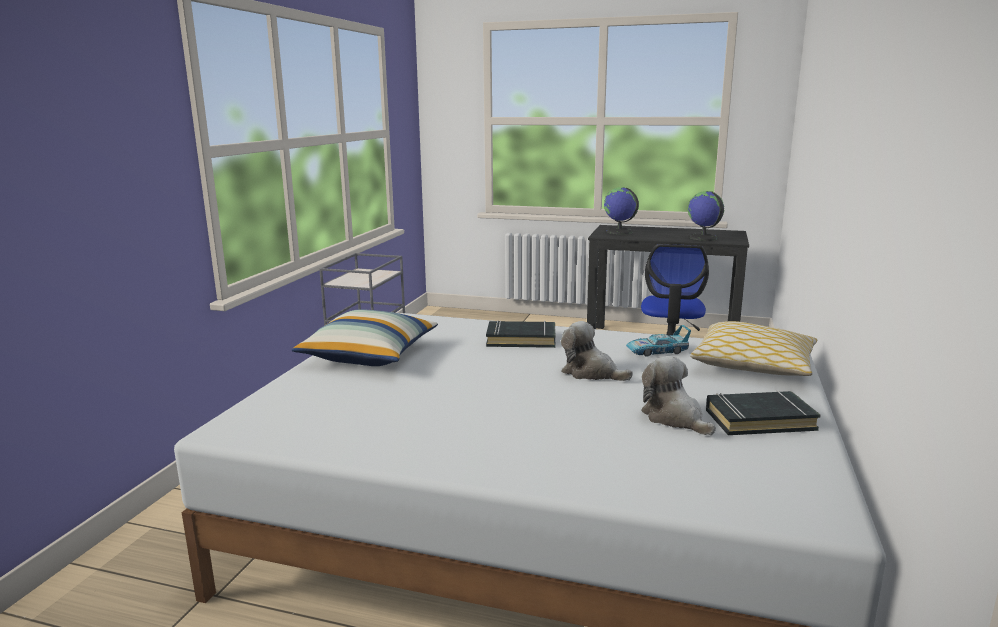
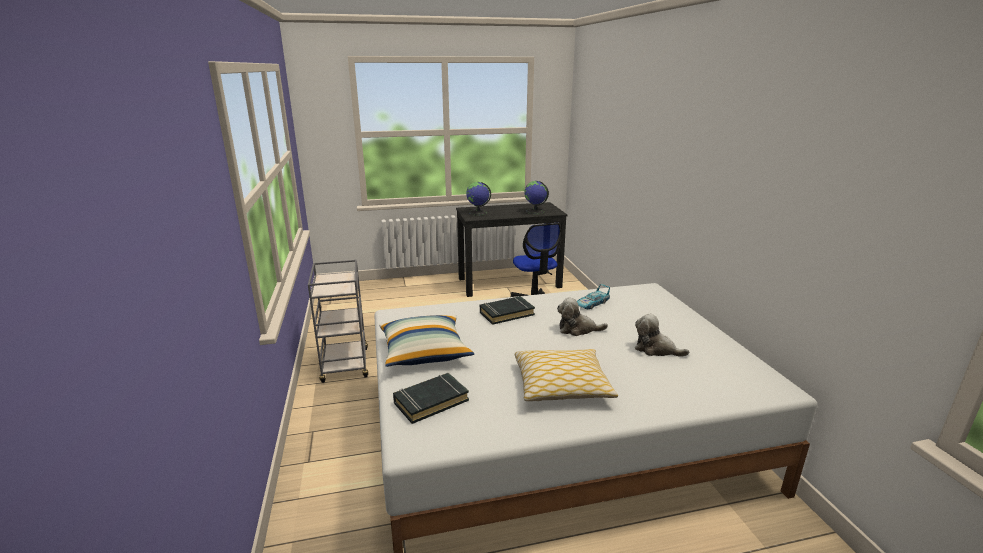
camera: 30 degrees left, 5 degrees up
(753, 365) = (648, 301): pillow -> pillow (561, 385)
(759, 419) = (692, 338): black book -> black book (431, 401)

